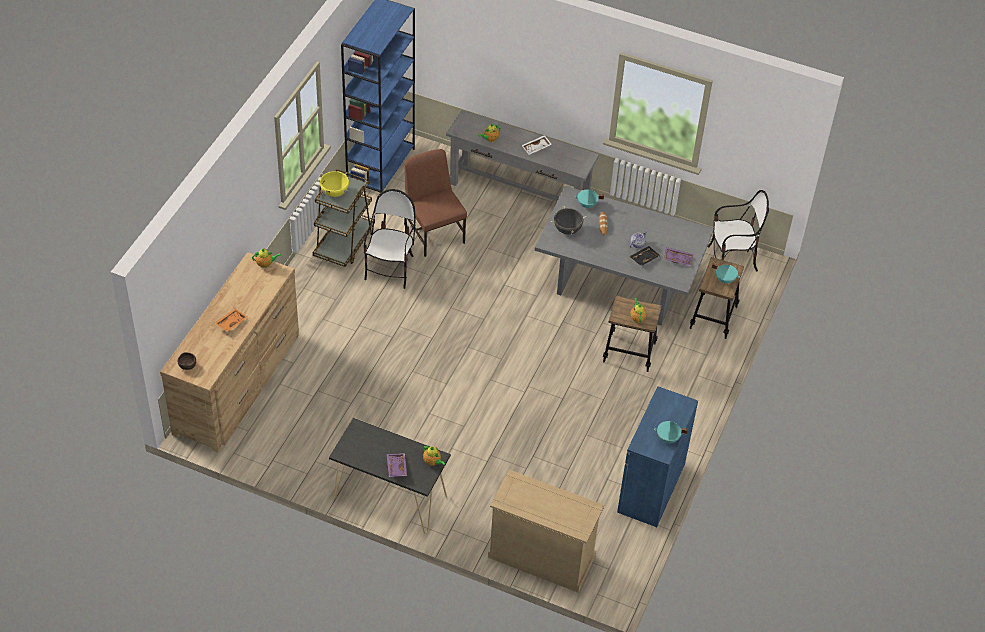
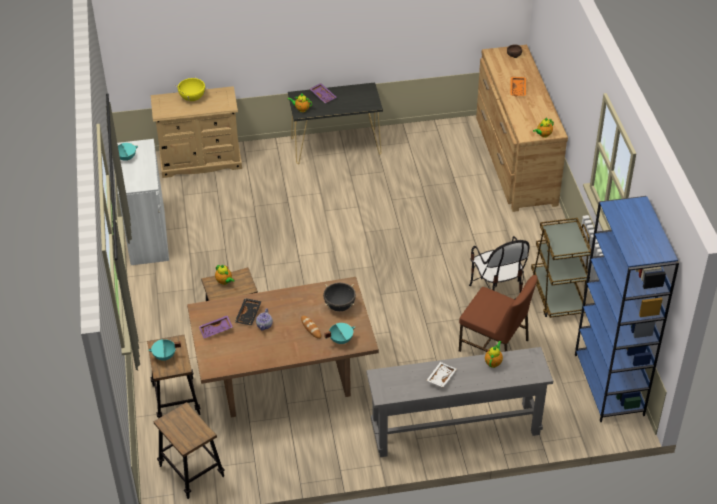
camera: 150 degrees right, 5 degrees down
(335, 192) = (570, 236): yellow cooking pot -> yellow cooking pot (192, 98)
(618, 288) = (284, 382): grey dining table -> brown dining table
(651, 488) = (147, 237): blue cabinet -> white cabinet
(731, 260) = (191, 471): chair -> stool

